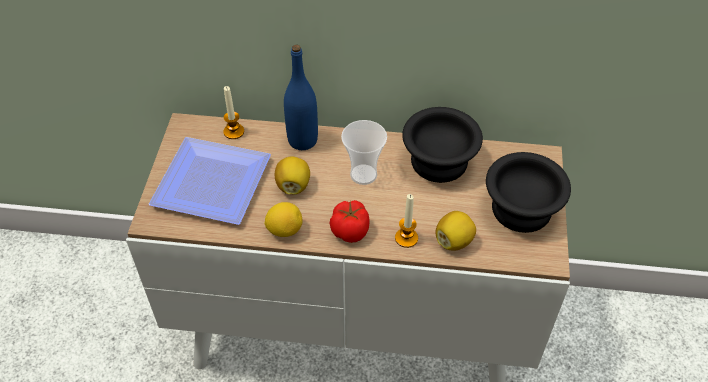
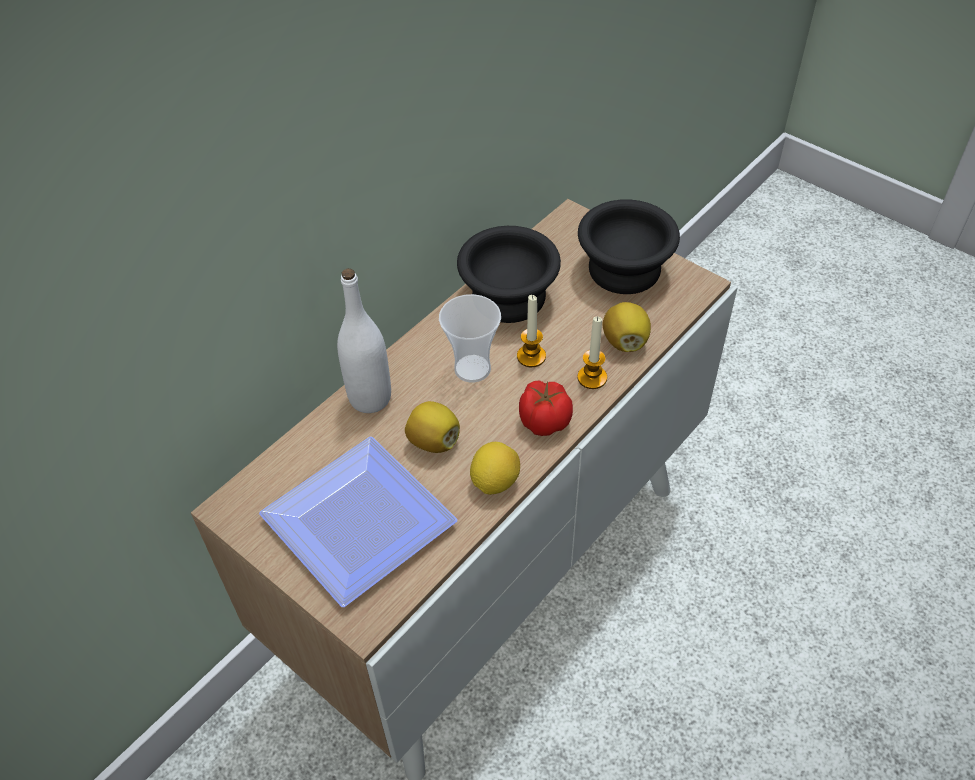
camera: 55 degrees left, 0 degrees up
(234, 132) = (291, 459): candle -> candle (531, 356)
(302, 140) = (370, 398): blue bottle -> white bottle

